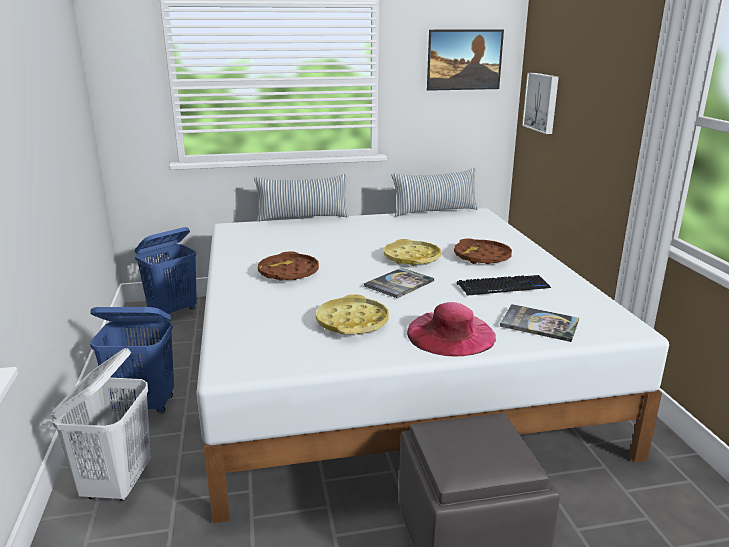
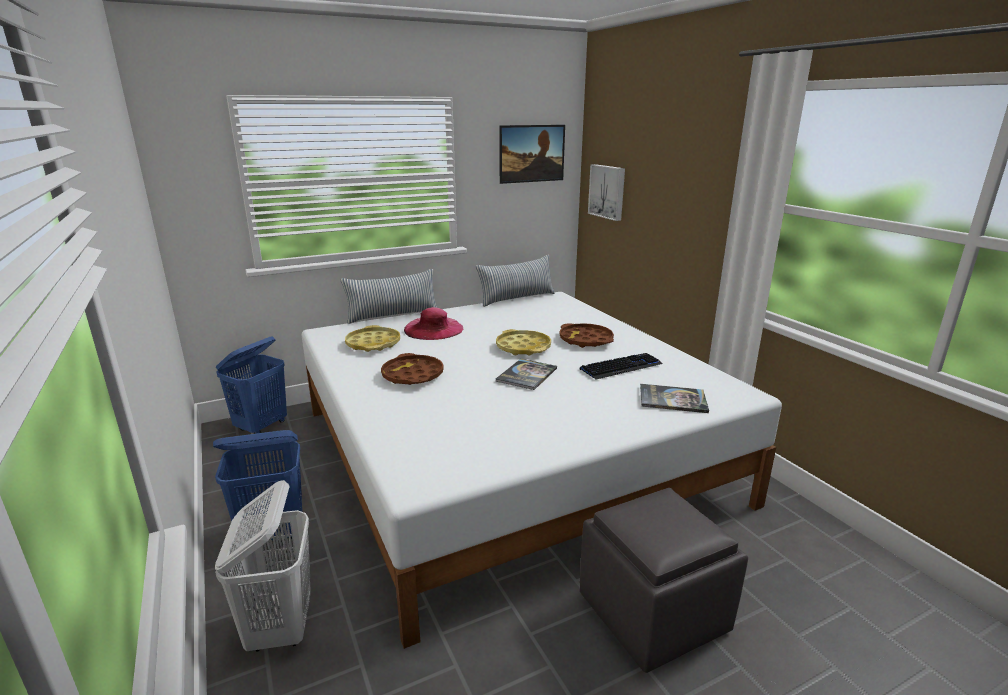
camera: 15 degrees left, 0 degrees up
(352, 322) = (506, 420): yellow tray -> yellow tray (373, 344)
(450, 333) = (602, 419): pink hat -> pink hat (433, 328)

